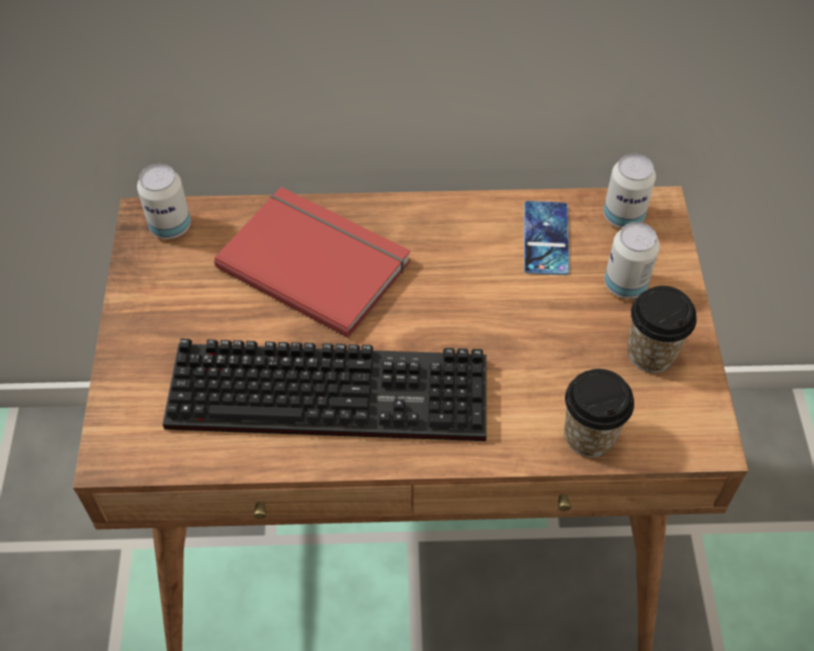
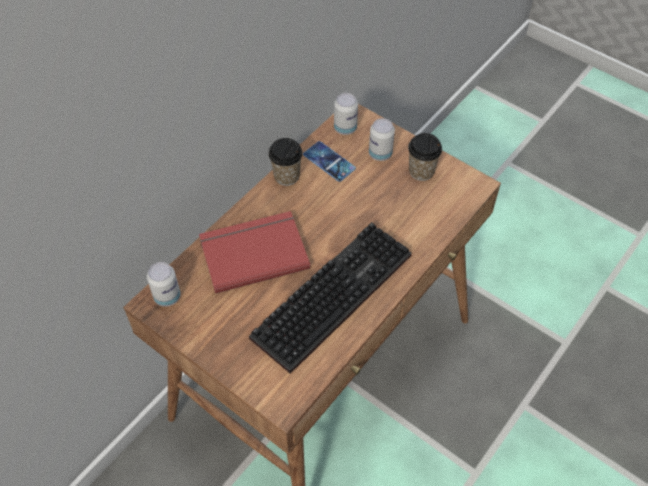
camera: 50 degrees left, 0 degrees up
(589, 436) = (440, 220): cup -> cup (286, 176)

